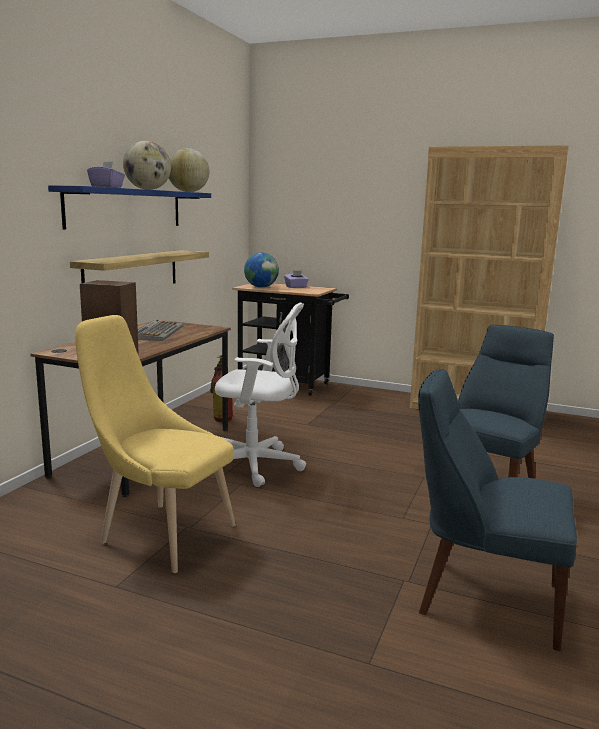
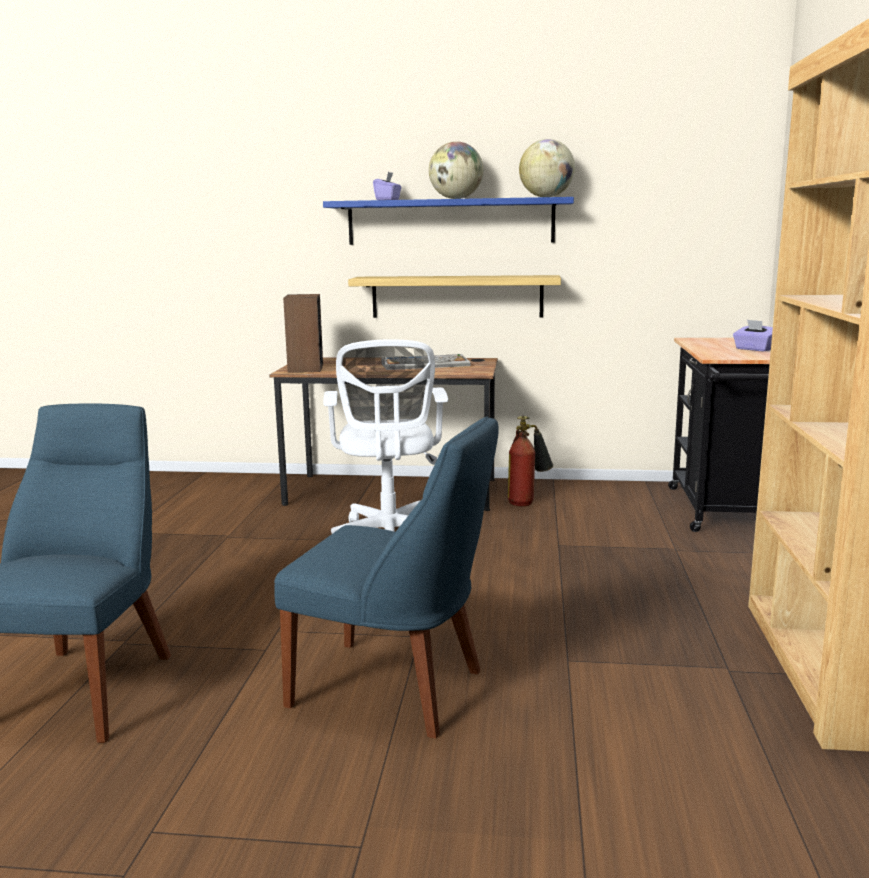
camera: 75 degrees right, 0 degrees up
(161, 533) = (214, 529): yellow chair -> none
(261, 287) = (706, 342): globe -> none

